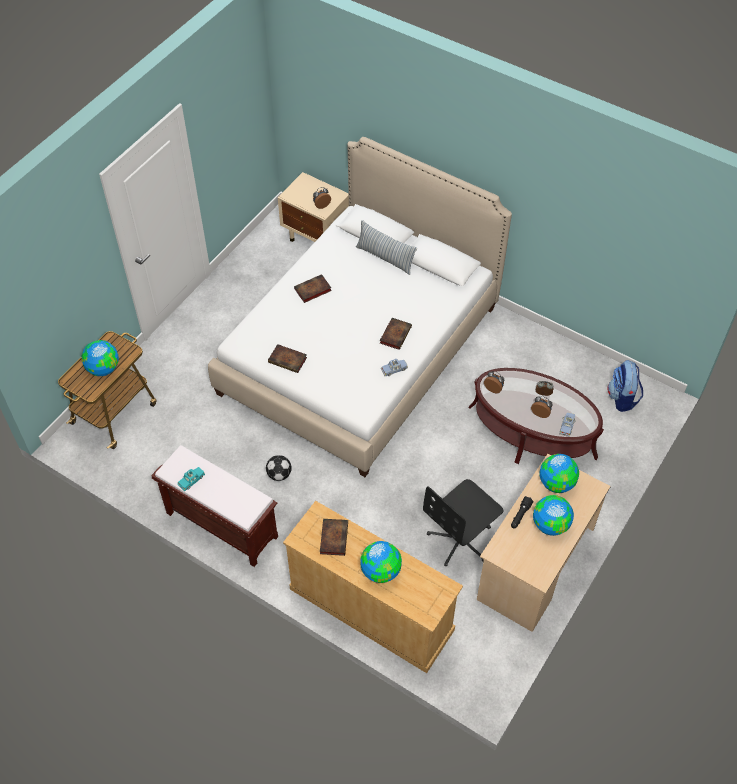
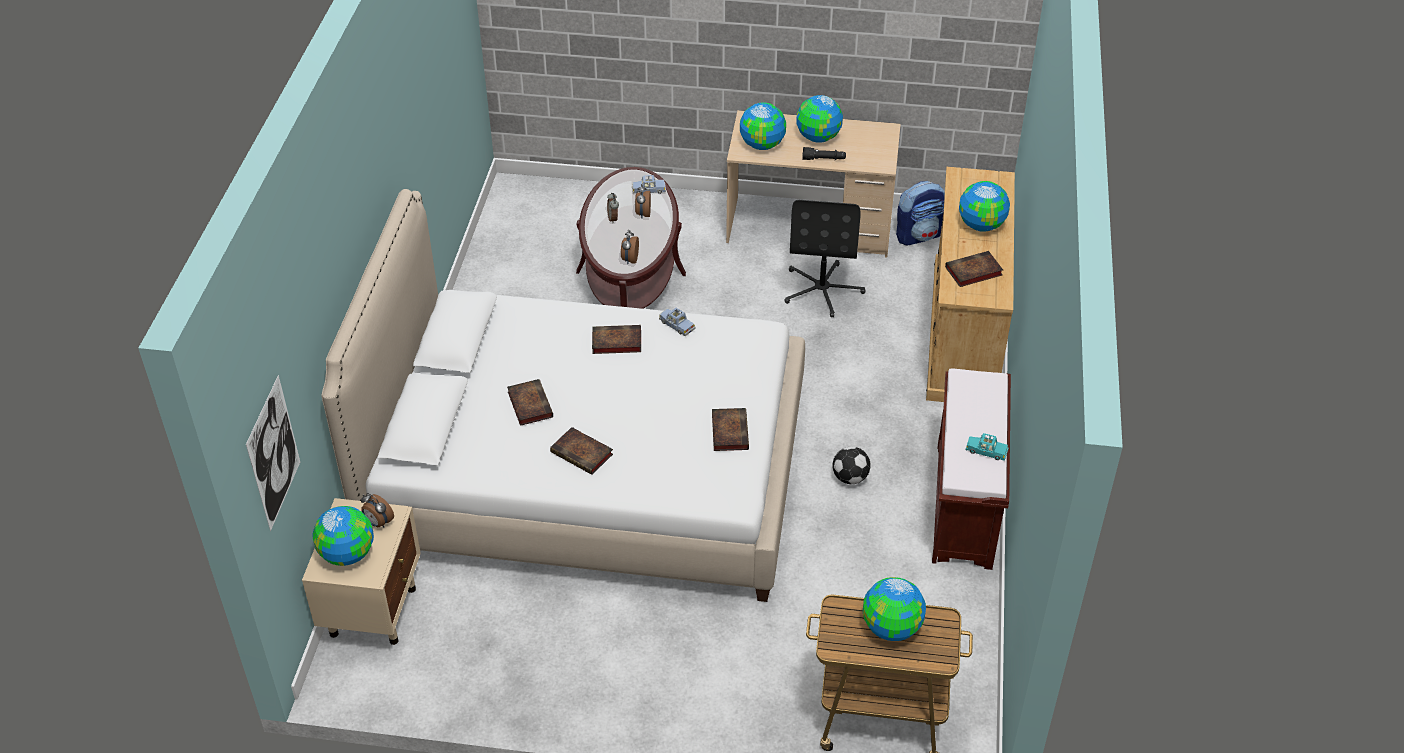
camera: 115 degrees left, 10 degrees down
(306, 106) = (274, 453): none -> picture
(308, 190) = (347, 553): none -> globe
(365, 280) = (529, 404): none -> book
(385, 258) = (472, 398): pillow -> none
(460, 540) = (822, 289): black office chair -> black office chair turned 75 degrees clockwise
(622, 398) = (533, 214): backpack -> backpack (918, 235)

